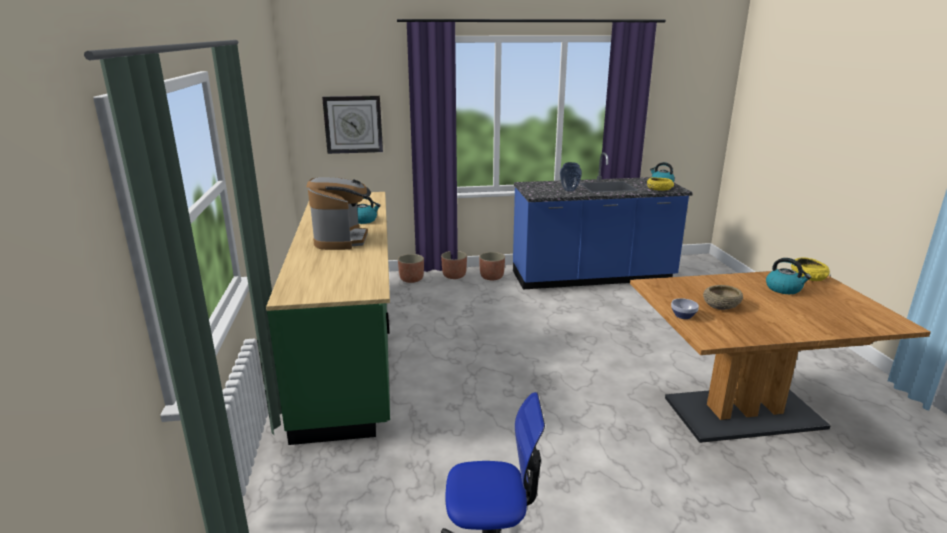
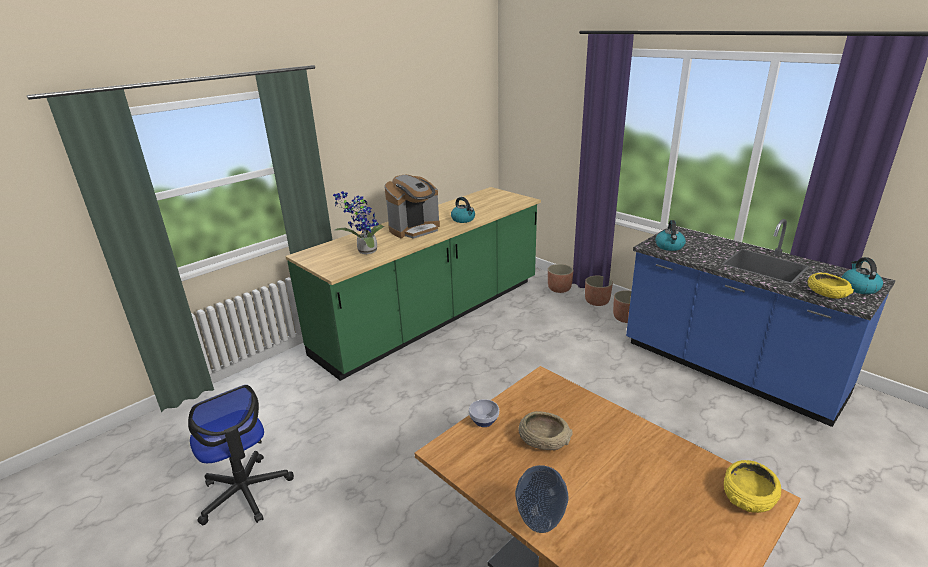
camera: 55 degrees right, 5 degrees up
(348, 269) = (365, 251): none -> potted plant
(353, 124) = (543, 131): wall clock -> none
(569, 190) = (702, 253): vase -> vase (539, 523)
(784, 289) = (664, 480): kettle -> kettle (669, 246)

